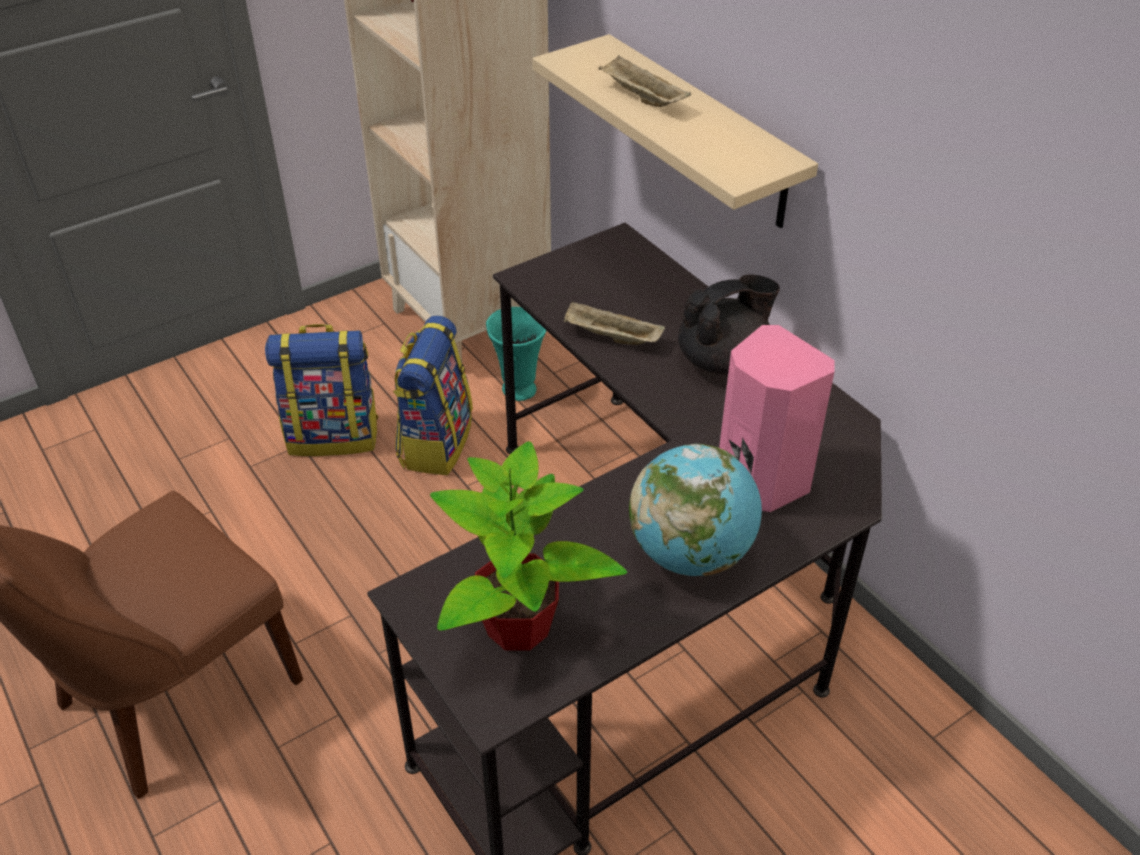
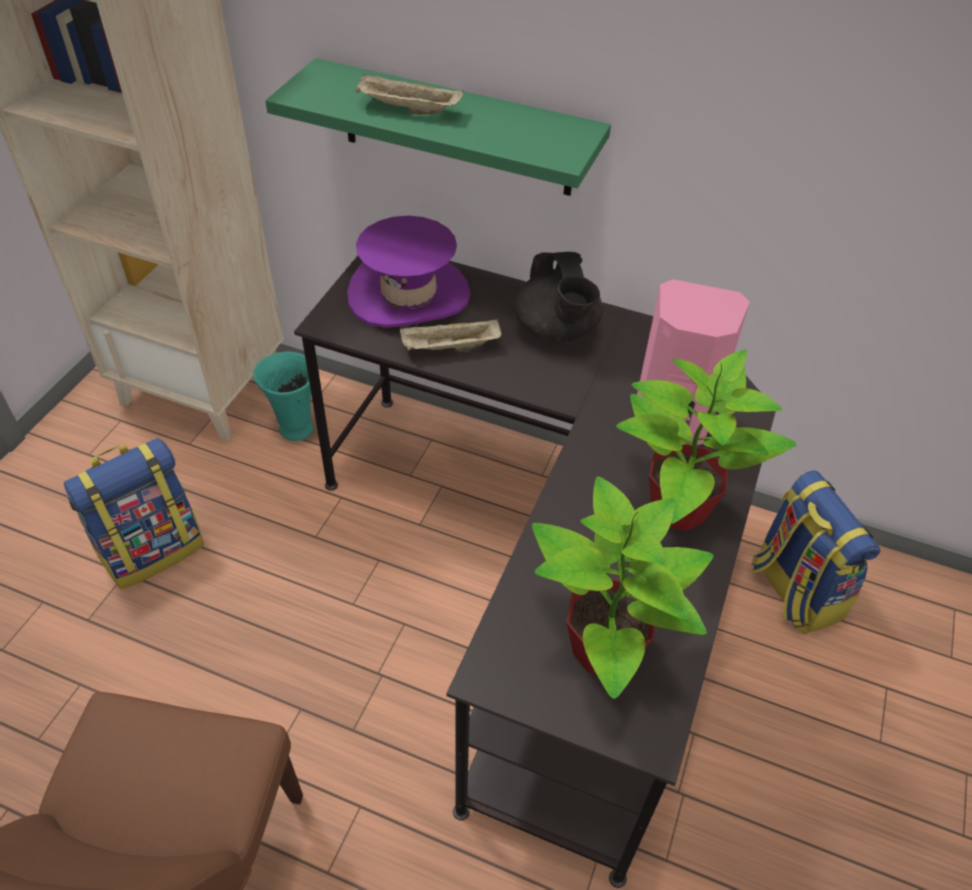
camera: 35 degrees left, 5 degrees up
(435, 442) = (256, 510): backpack -> backpack (793, 591)
(615, 280) = (408, 295): none -> purple hat
(691, 553) = (676, 508): globe -> potted plant
(701, 132) = (457, 129): beige shelf -> green shelf
(724, 360) = (556, 330): black teapot -> black teapot turned 135 degrees clockwise

